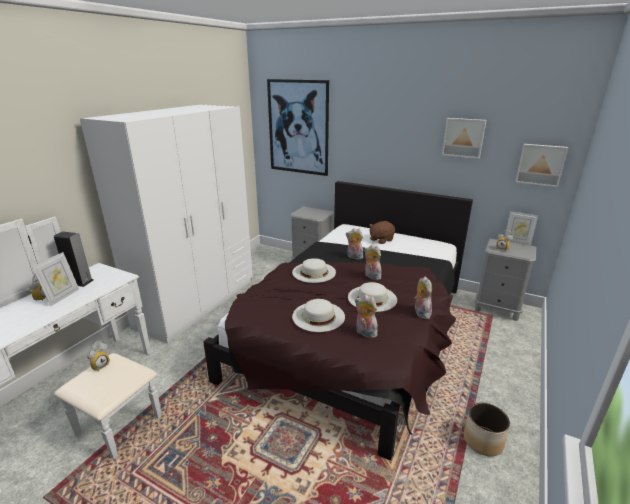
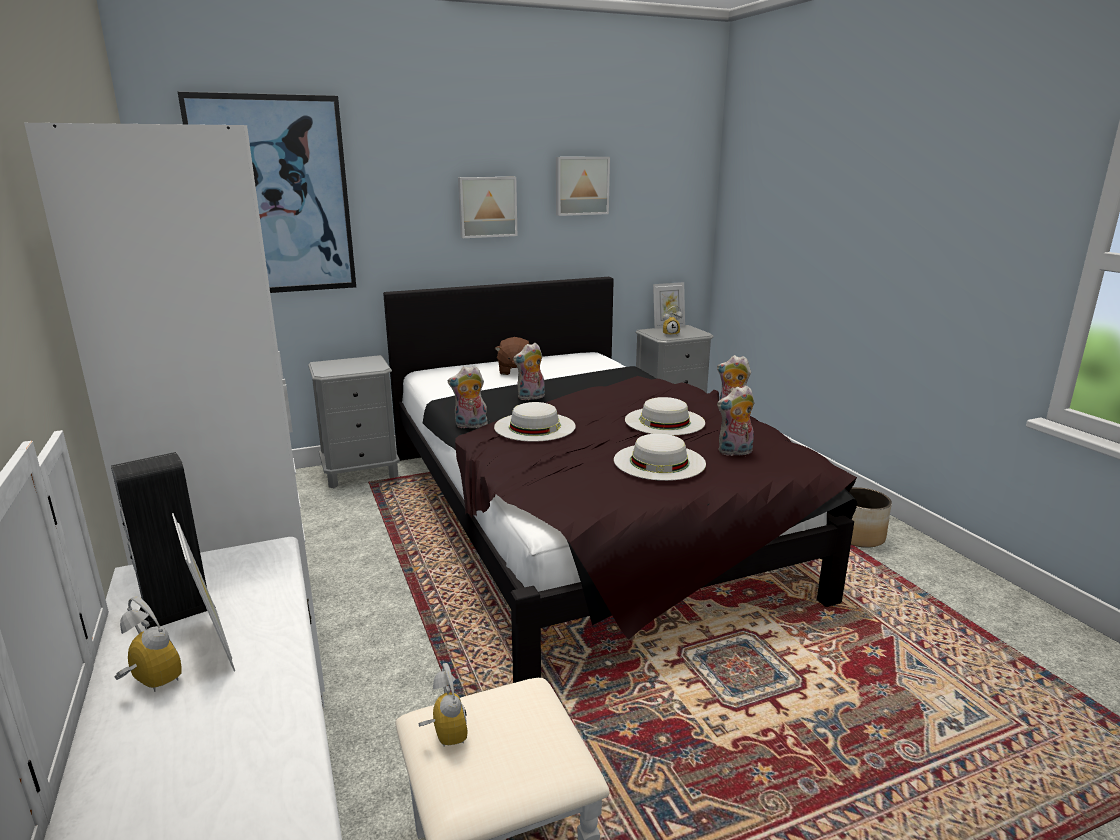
camera: 50 degrees left, 5 degrees down
(371, 276) = (608, 405): plush toy -> plush toy (470, 426)
(540, 164) = (675, 213): picture -> picture (487, 207)

